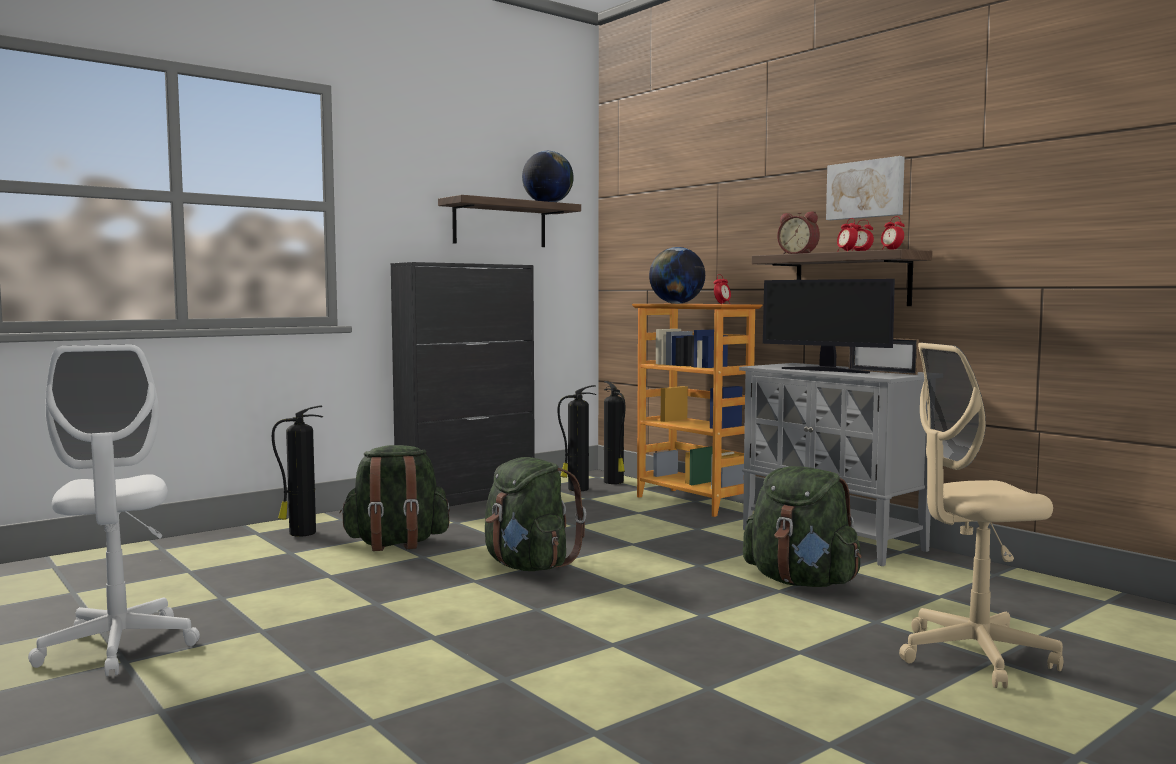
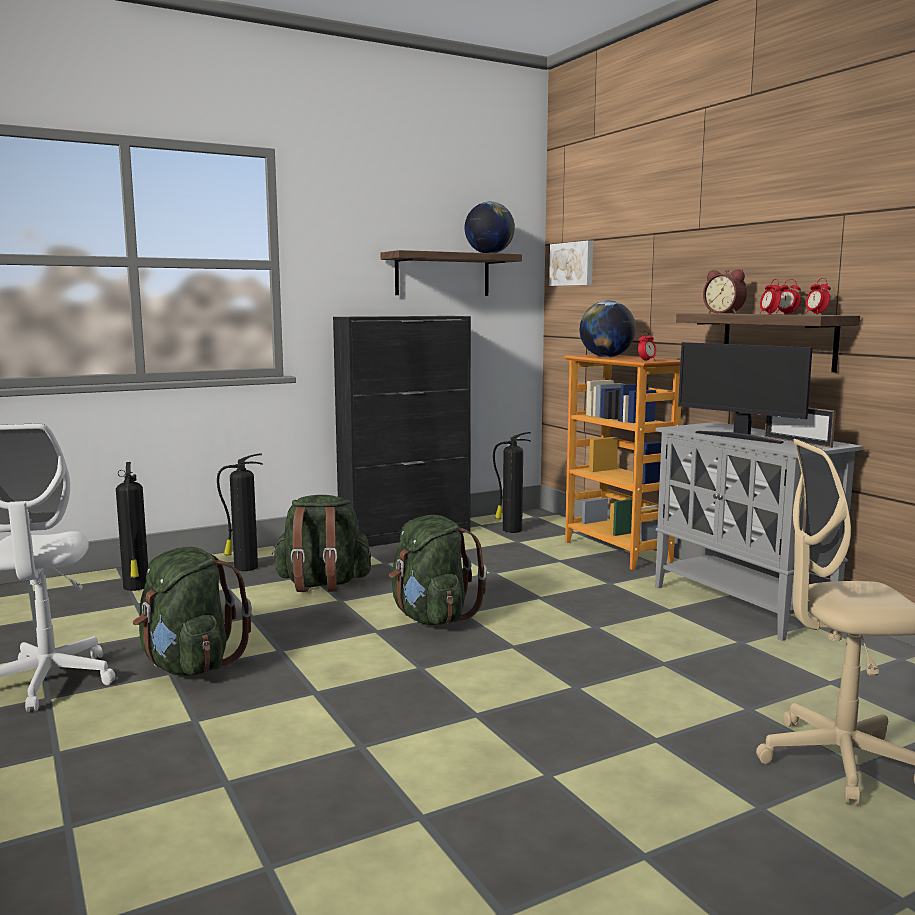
camera: 10 degrees right, 5 degrees up
(614, 482) = (549, 524): fire extinguisher -> fire extinguisher (136, 587)
(801, 582) = (690, 654): green backpack -> green backpack (189, 665)
(866, 189) = (796, 247): picture -> picture (573, 264)

